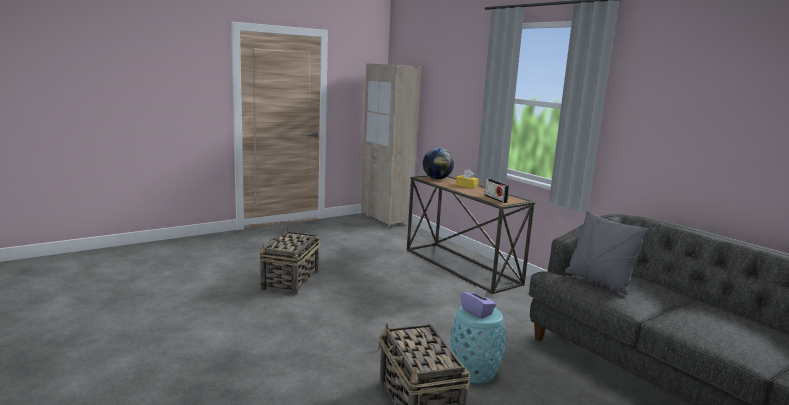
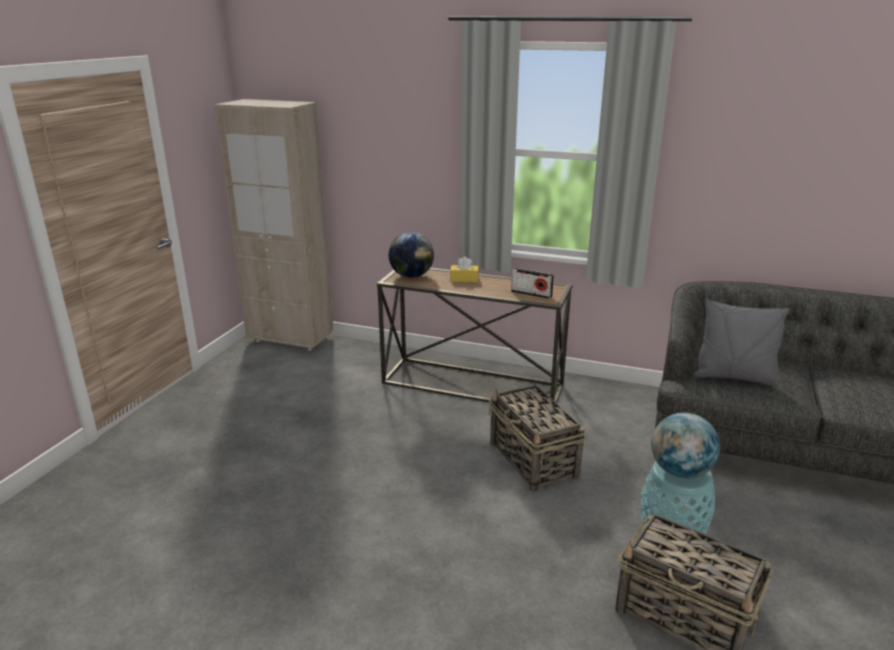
camera: 35 degrees left, 10 degrees up
(290, 281) = (307, 508): basket -> basket (533, 461)
(477, 312) = (680, 471): purple tissue box -> globe

